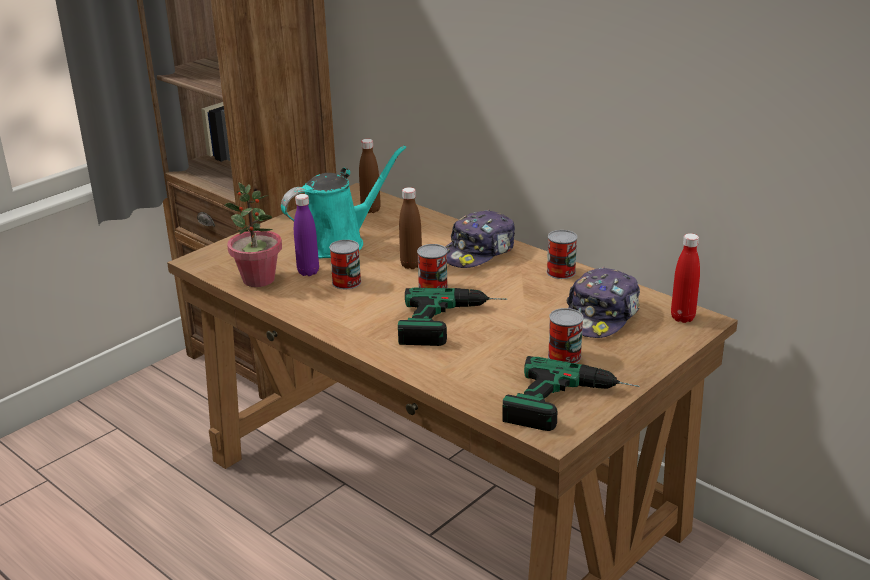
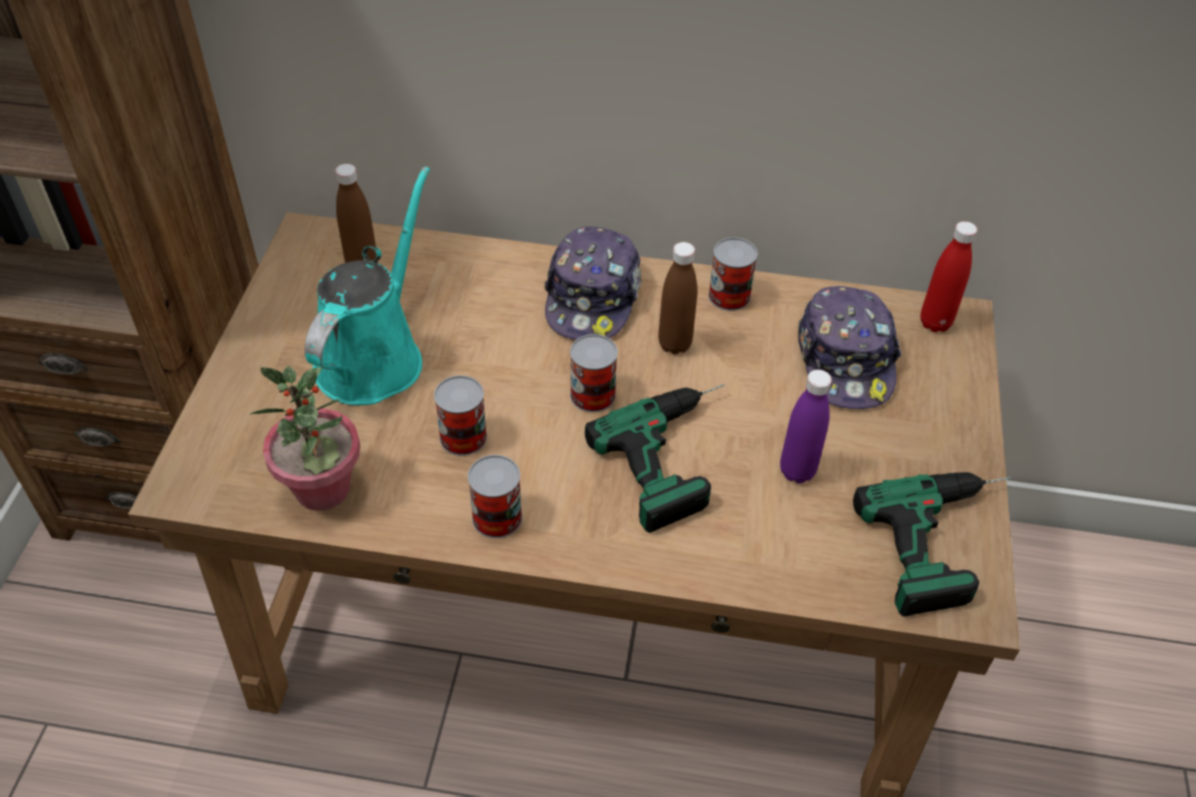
camera: 35 degrees left, 20 degrees up
(308, 272) = (386, 439): purple bottle -> purple bottle (797, 471)
(411, 265) = (524, 361): brown bottle -> brown bottle (674, 344)
(564, 356) = (867, 456): can -> can (497, 517)

